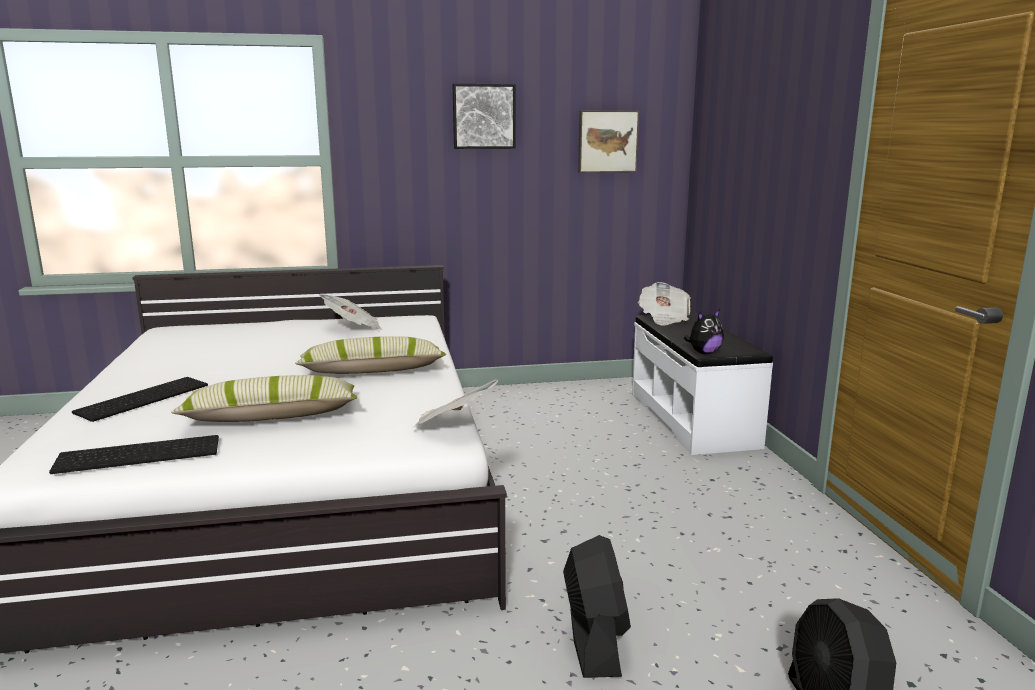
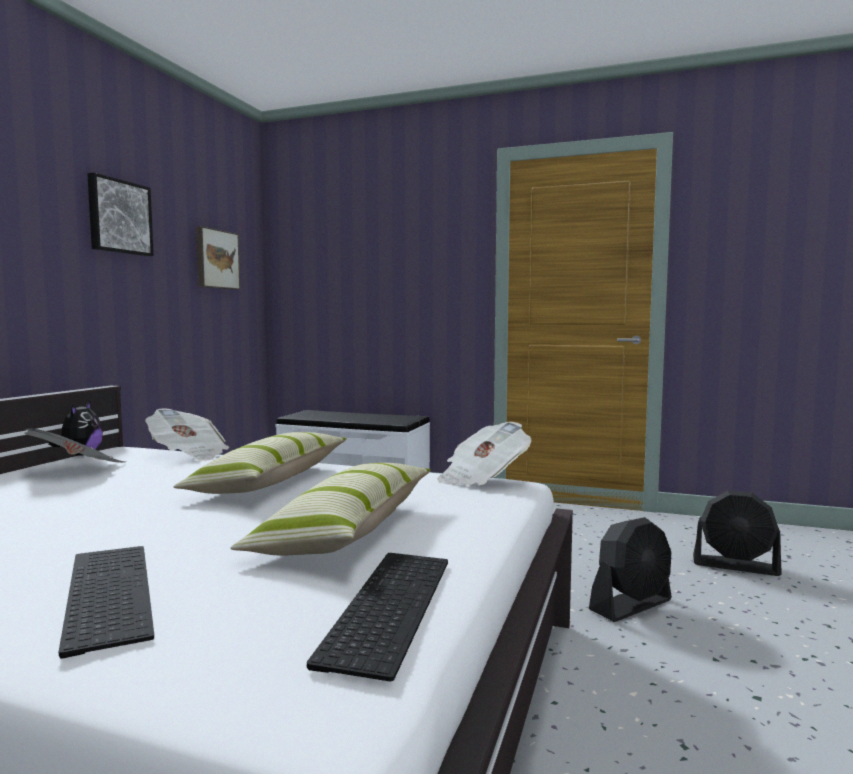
camera: 60 degrees left, 10 degrees down
(594, 640) = (631, 605): black fan -> black fan turned 120 degrees clockwise
(663, 318) = (304, 415): newspaper -> newspaper (189, 455)
(704, 353) = (399, 422): plush toy -> plush toy (80, 455)

